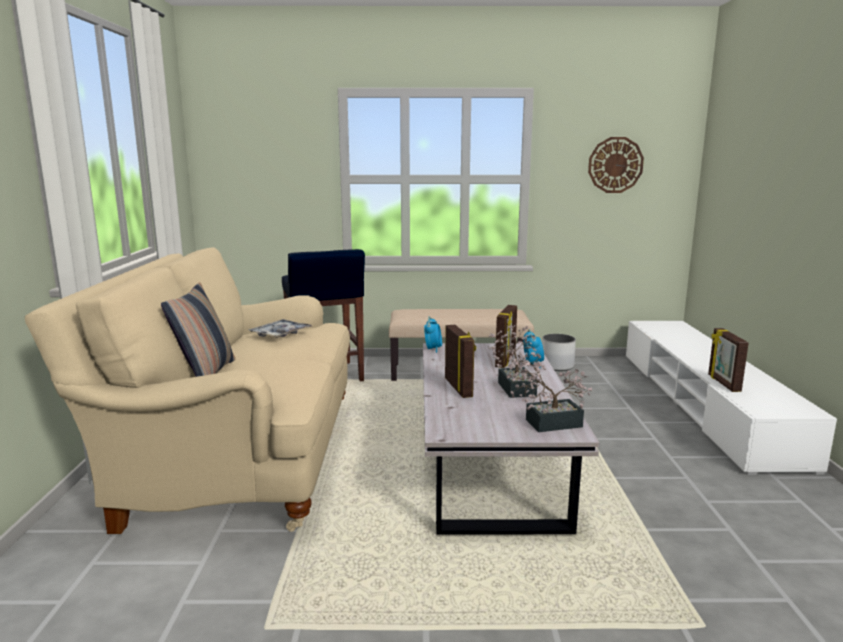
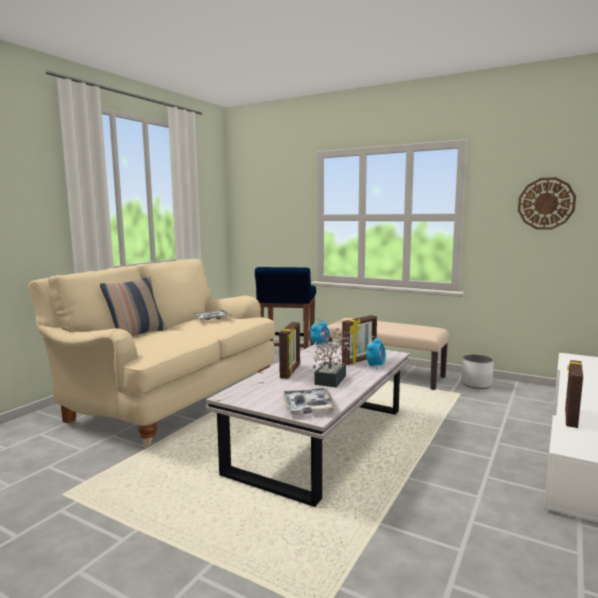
camera: 30 degrees right, 5 degrees down
(547, 423) = (308, 406): potted plant -> tray

